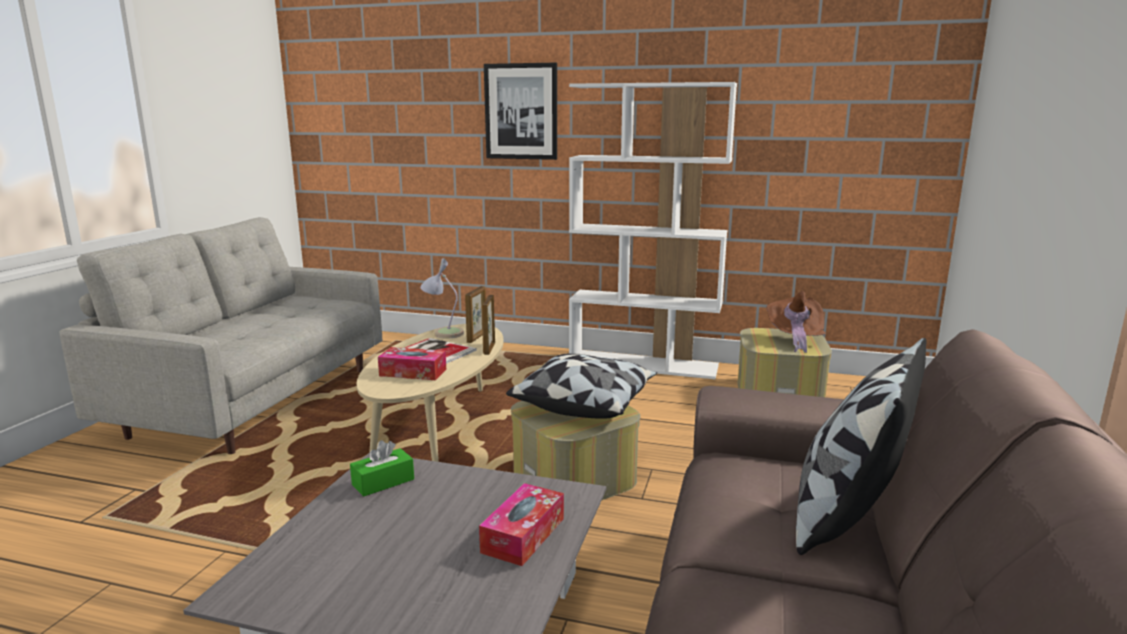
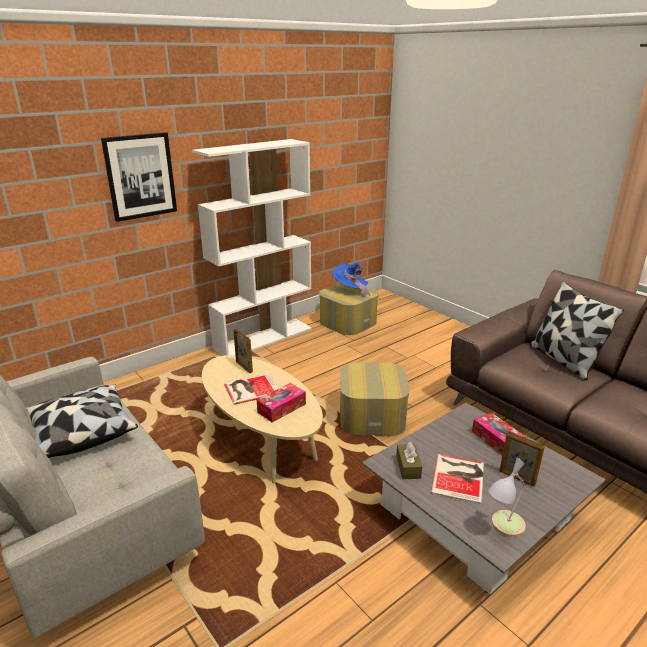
camera: 55 degrees left, 10 degrees up
(383, 482) = (408, 467): green tissue box -> brown tissue box
(389, 524) = (459, 477): none -> book
(443, 333) = (216, 375): table lamp -> table lamp (502, 527)
(489, 348) = (272, 369): picture frame -> picture frame (517, 478)
(584, 403) = (366, 373): pillow -> pillow (81, 433)
(794, 339) = (351, 290): brown hat -> blue hat

